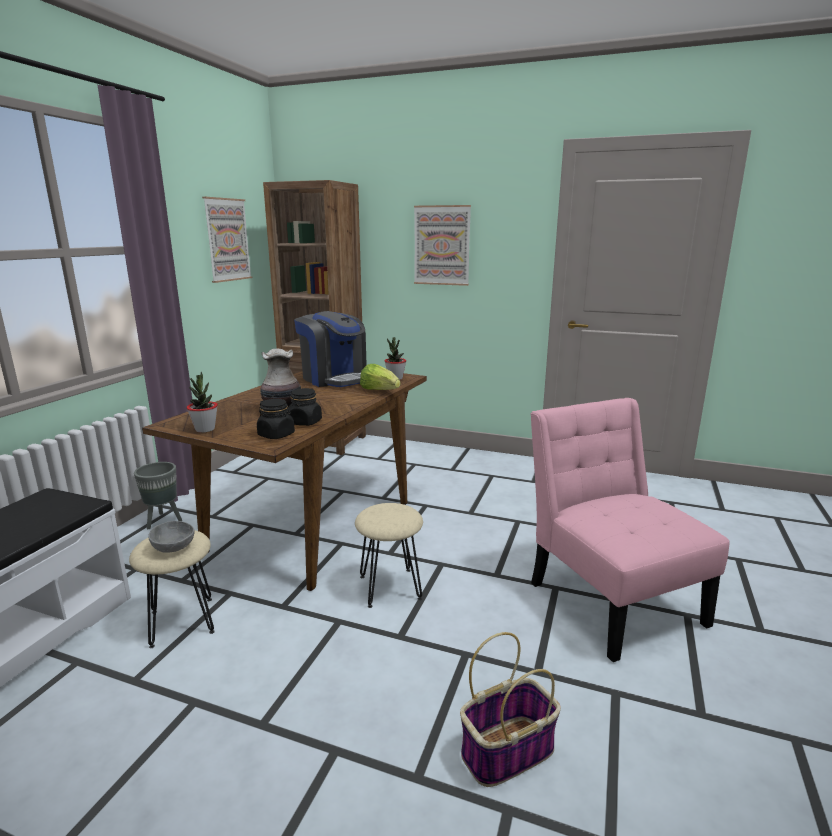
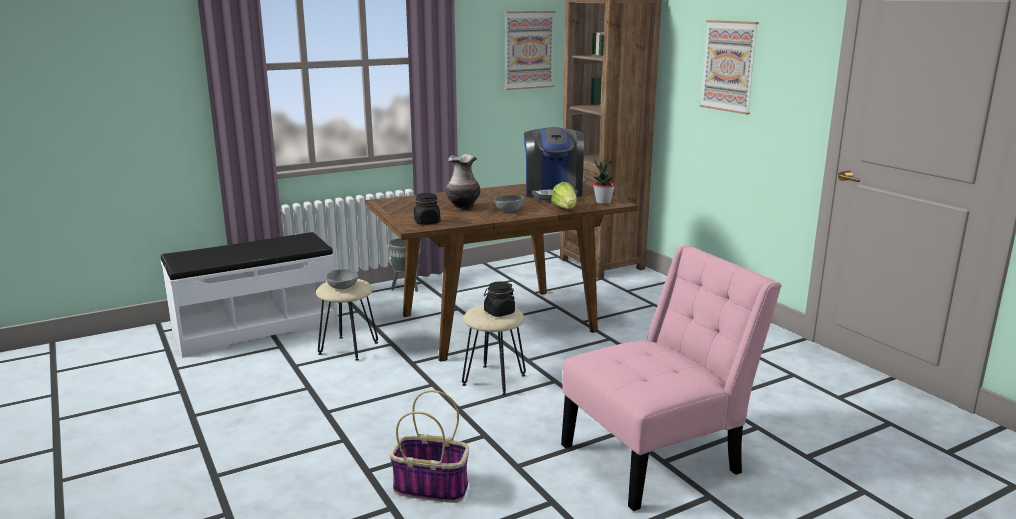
camera: 40 degrees right, 0 degrees up
(205, 429) = (394, 209): potted plant -> none
(305, 422) = (461, 219): black jar -> black jar (499, 312)
(332, 403) = (508, 210): none -> grey bowl
(609, 598) = (658, 456): pink chair -> pink chair turned 45 degrees clockwise

